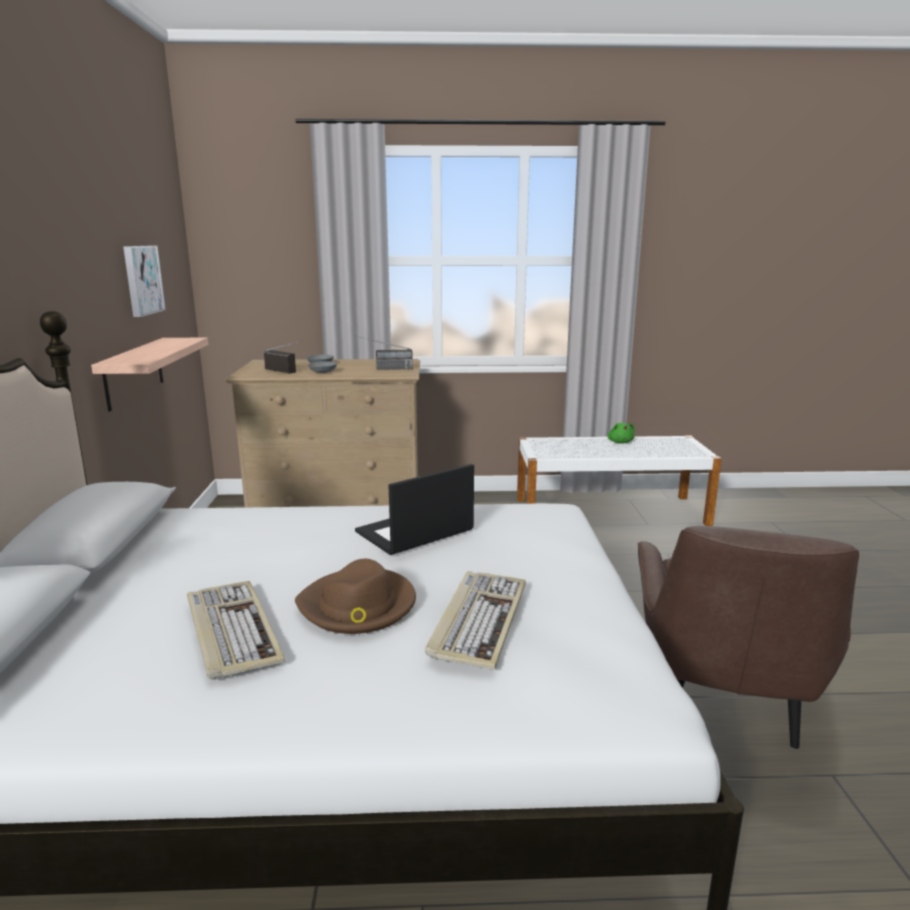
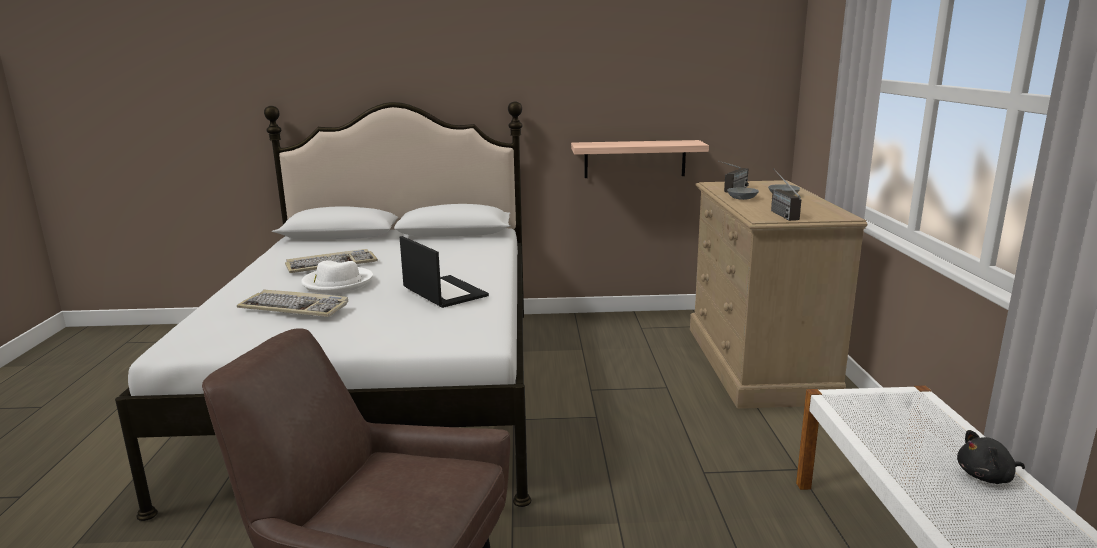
camera: 90 degrees right, 0 degrees up
(142, 280) = (676, 89): picture -> none
(358, 606) = (337, 283): brown hat -> white hat
(620, 442) = (987, 477): green plush toy -> black plush toy

